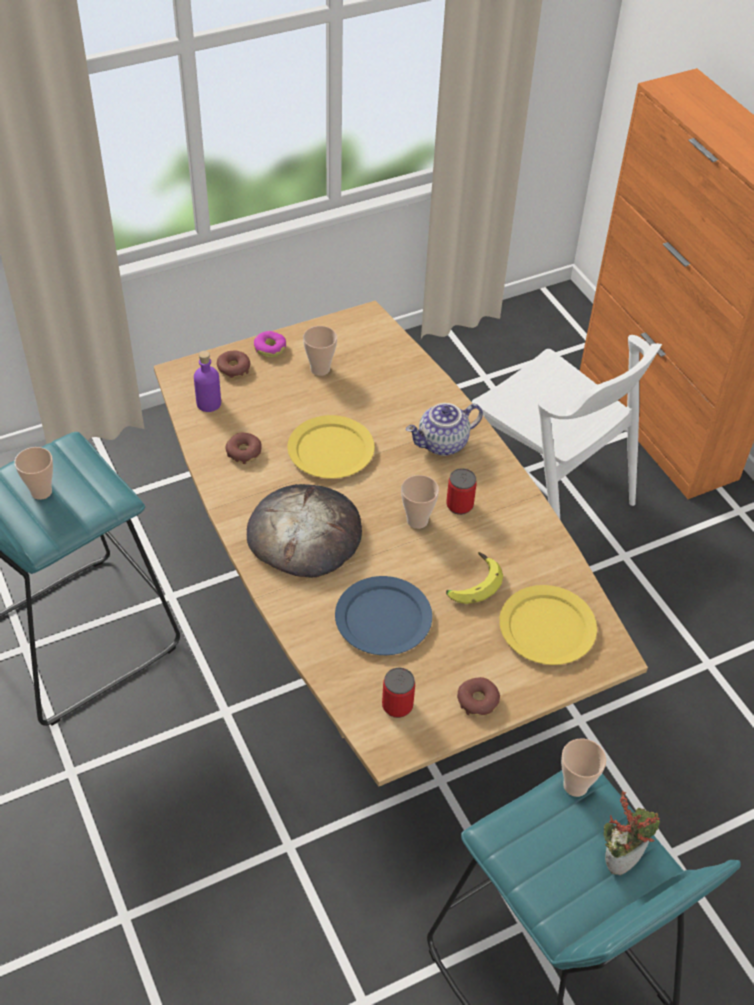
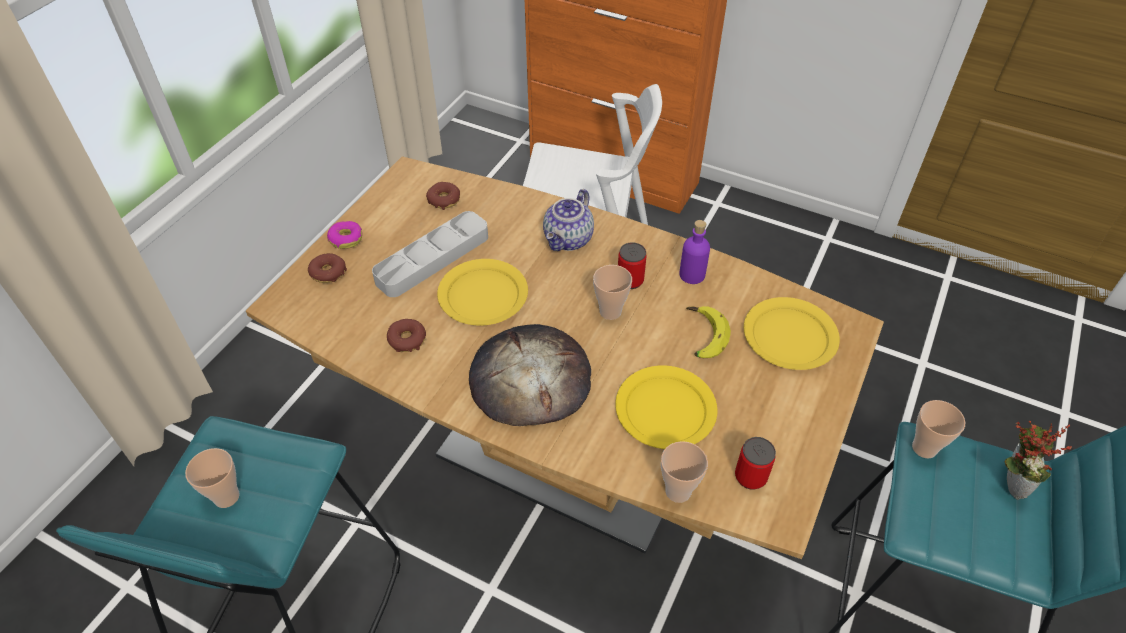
camera: 35 degrees left, 0 degrees up
(209, 403) = (333, 315): purple bottle -> purple bottle (692, 275)
(320, 369) = (408, 233): cup -> cup (678, 491)
(320, 400) = (433, 258): none -> grey tray
(384, 618) = (666, 409): blue plate -> yellow plate
(478, 700) = (803, 428): donut -> donut (444, 200)

